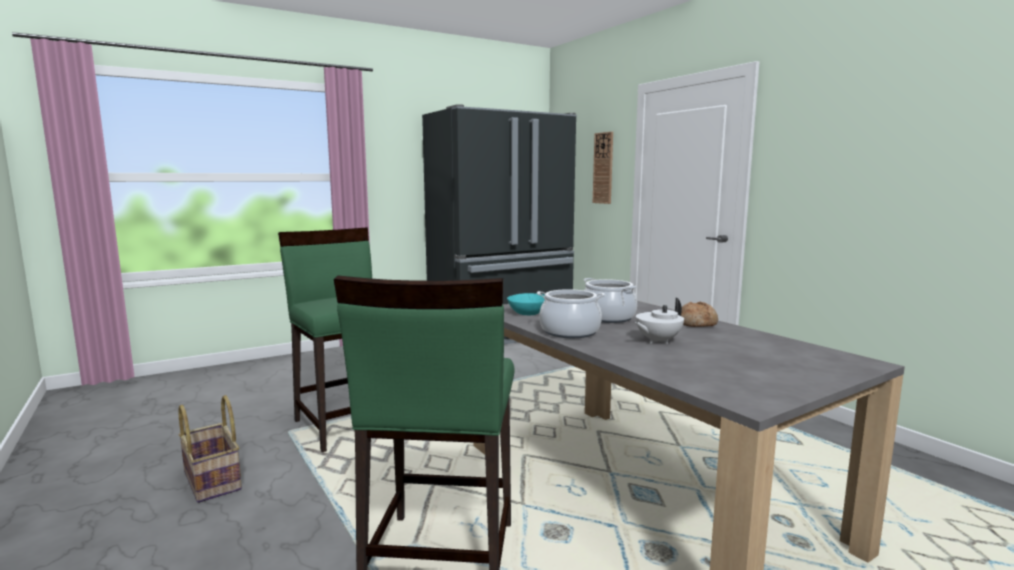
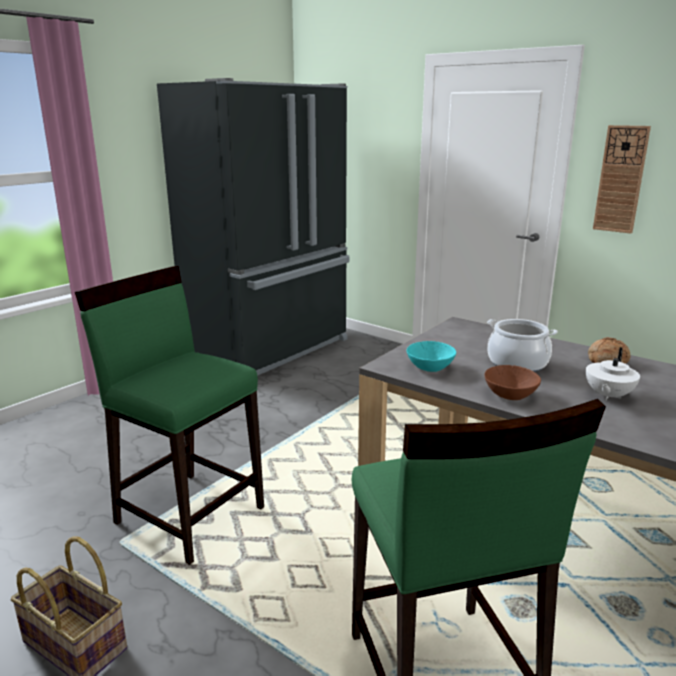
camera: 20 degrees left, 10 degrees up
(569, 332) = (510, 394): cooking pot -> brown bowl
(603, 168) = (377, 150): wall clock -> wall clock (620, 179)

